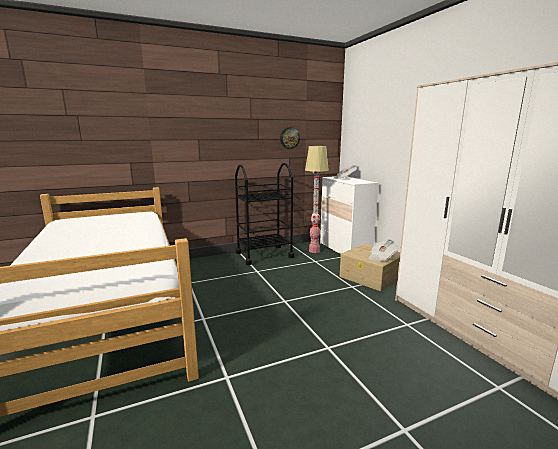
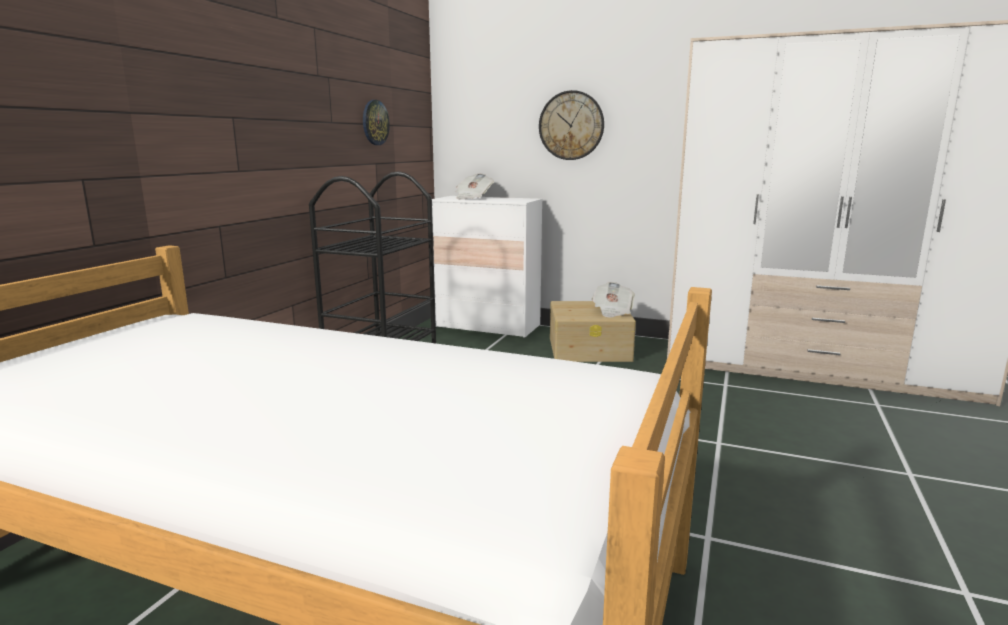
camera: 45 degrees left, 0 degrees up
(314, 251) = (449, 340): floor lamp -> none
(395, 139) = (571, 125): none -> wall clock

